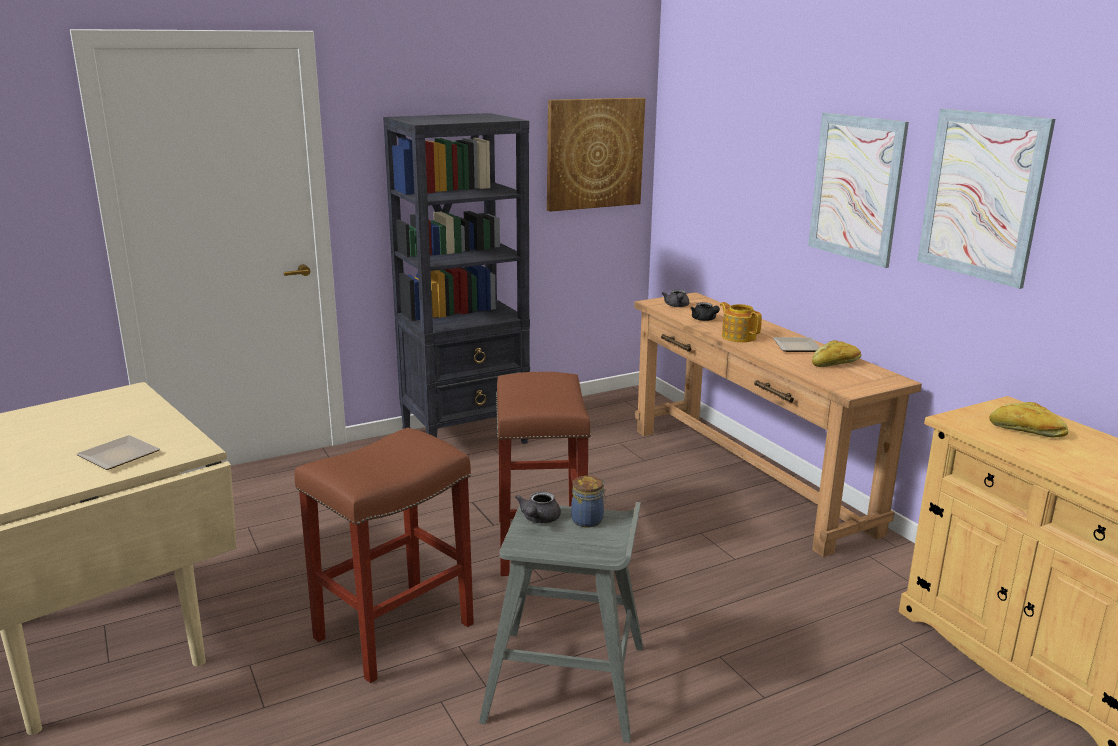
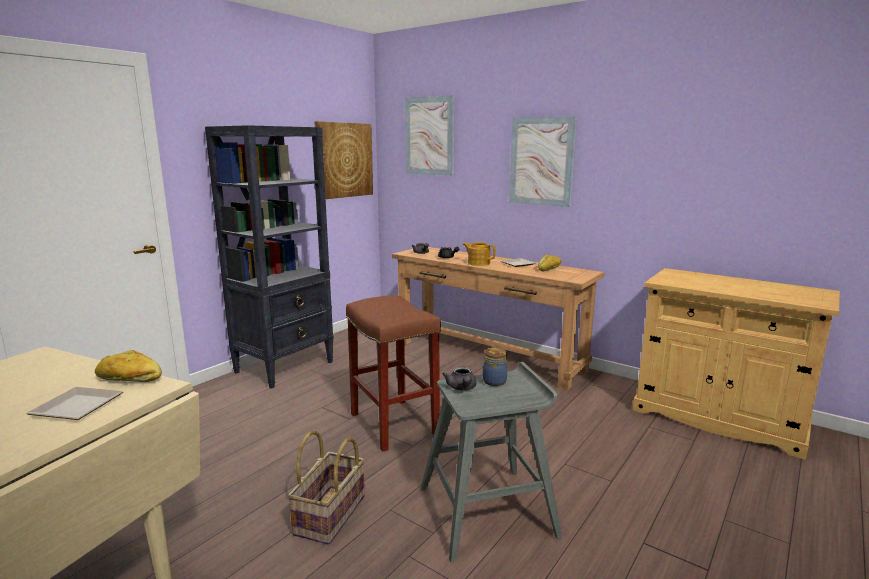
camera: 25 degrees left, 5 degrees down
(393, 632) = (331, 515): brown stool -> basket
(982, 196) = (632, 153): picture -> picture (429, 136)
(1026, 431) = (700, 281): bread -> bread (129, 379)

